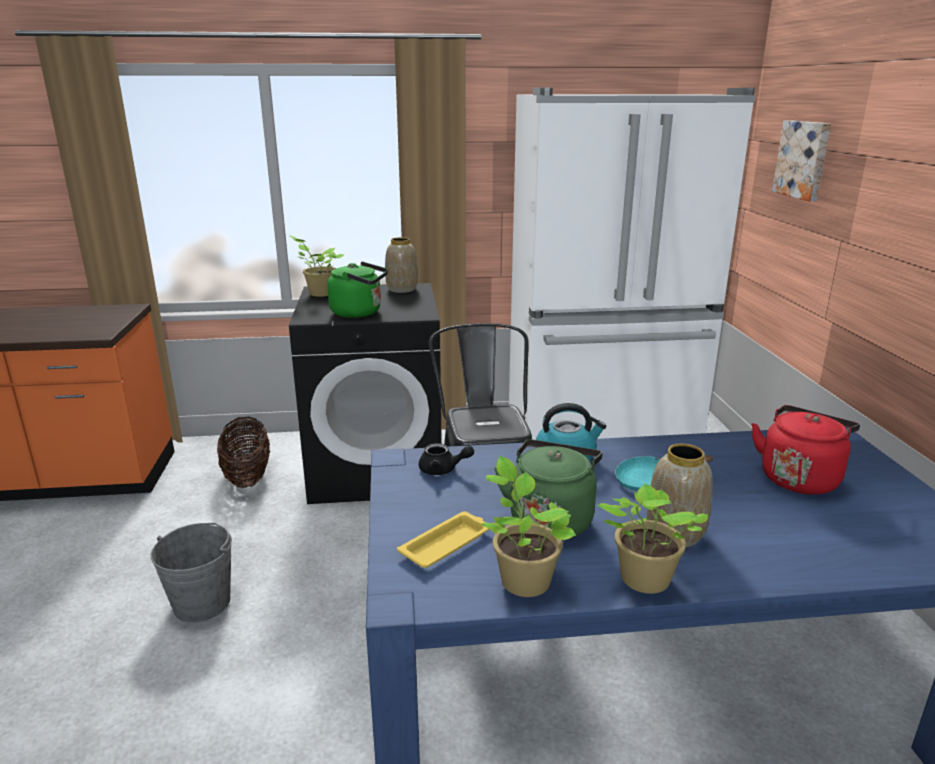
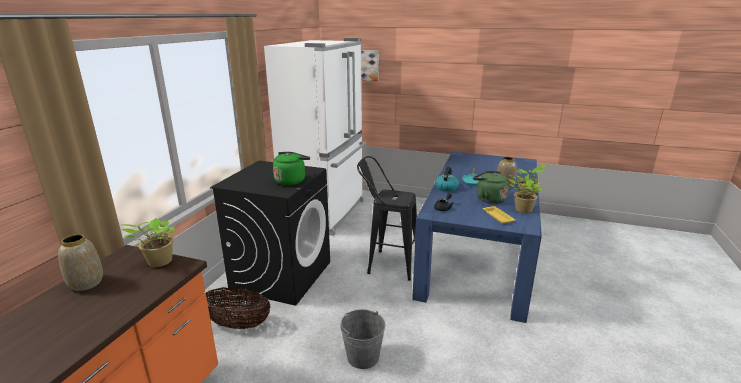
camera: 65 degrees left, 0 degrees up
(319, 293) = (235, 184): potted plant -> potted plant (158, 262)
(402, 289) = (261, 167): vase -> vase (86, 283)
(799, 478) = (480, 165): red kettle -> none

